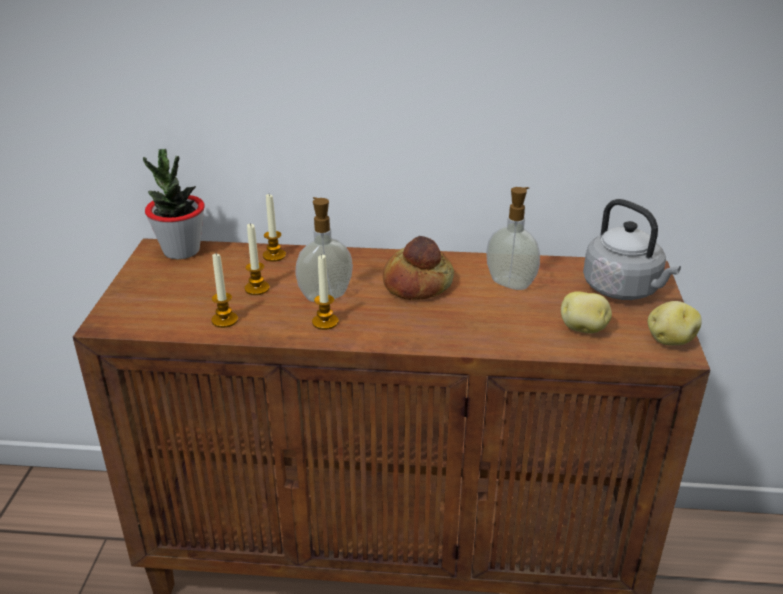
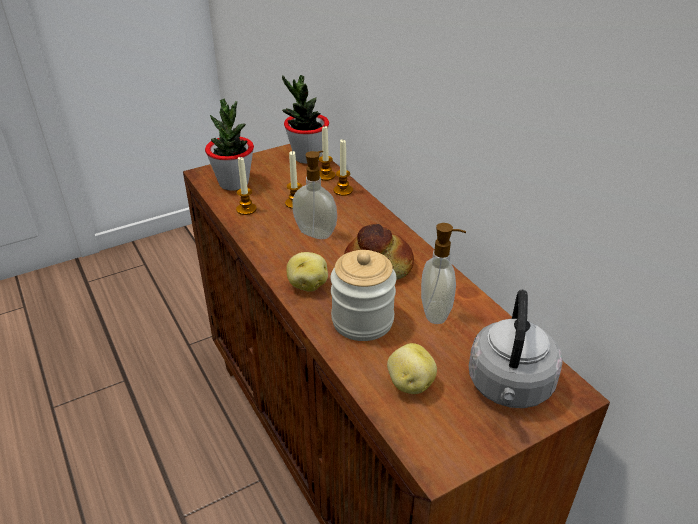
camera: 55 degrees right, 5 degrees up
(159, 311) = (234, 183): none -> potted plant
(325, 322) = (283, 247): candle -> candle (326, 176)
(484, 321) = (362, 320): none -> jar
(669, 340) = (452, 451): potato -> potato (307, 284)

